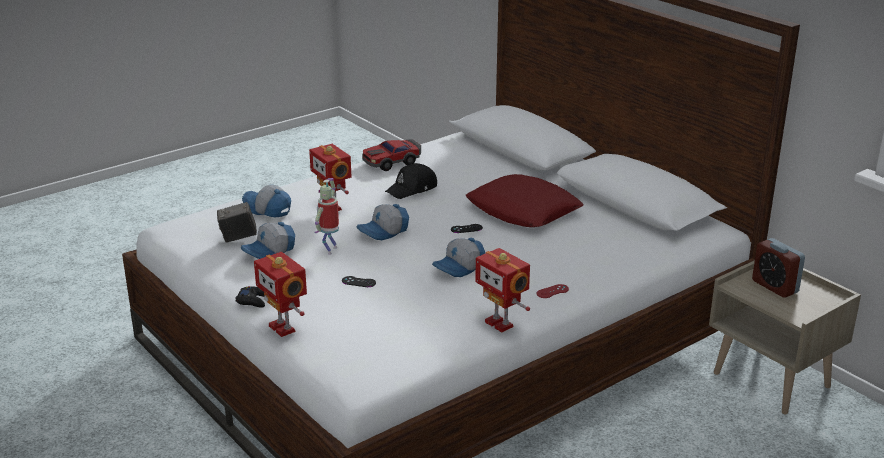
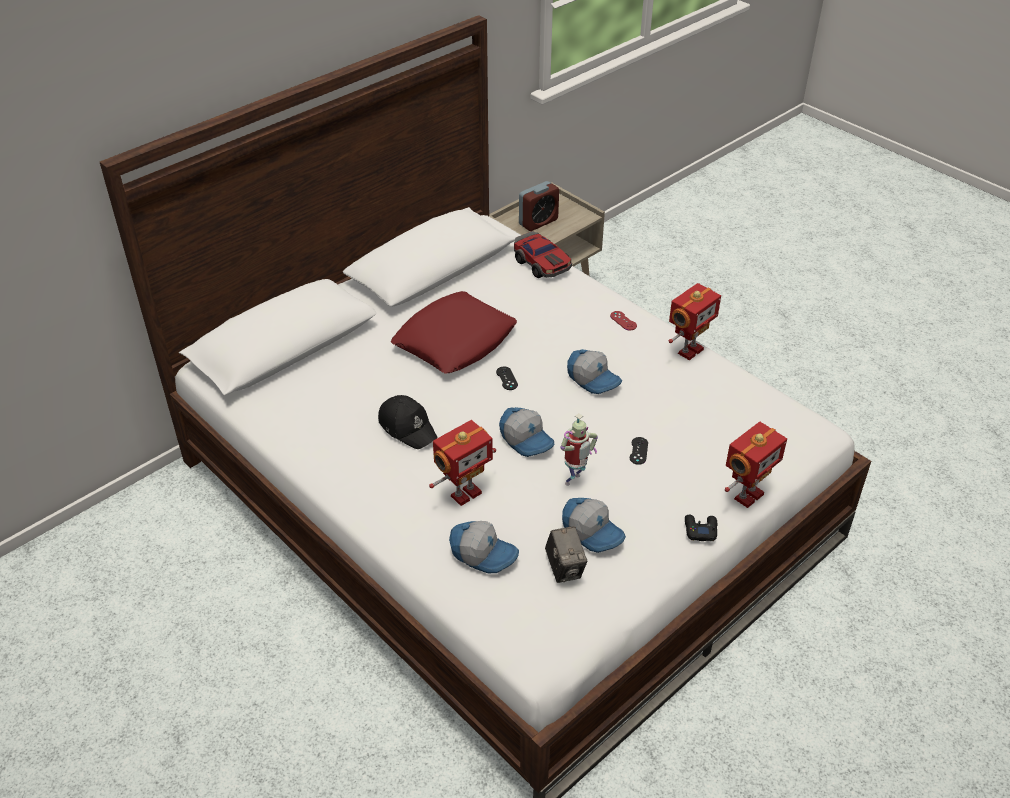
camera: 95 degrees left, 15 degrees up
(267, 209) = (483, 553): cap -> cap turned 90 degrees counterclockwise
(330, 250) = (574, 481): toy robot -> toy robot turned 60 degrees counterclockwise
(391, 162) = (321, 454): toy car -> toy car (542, 263)

